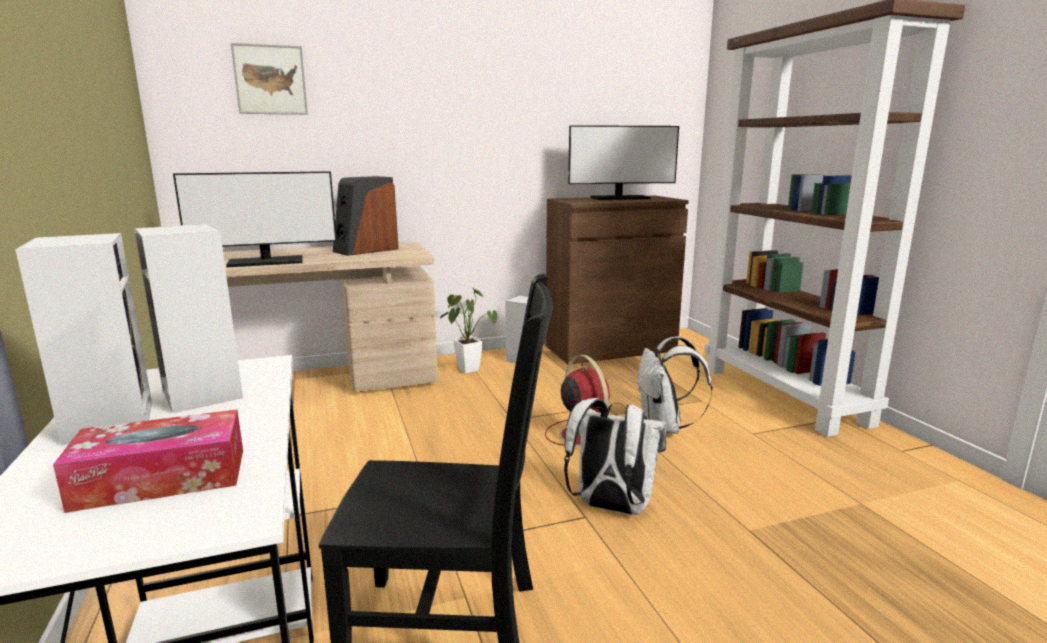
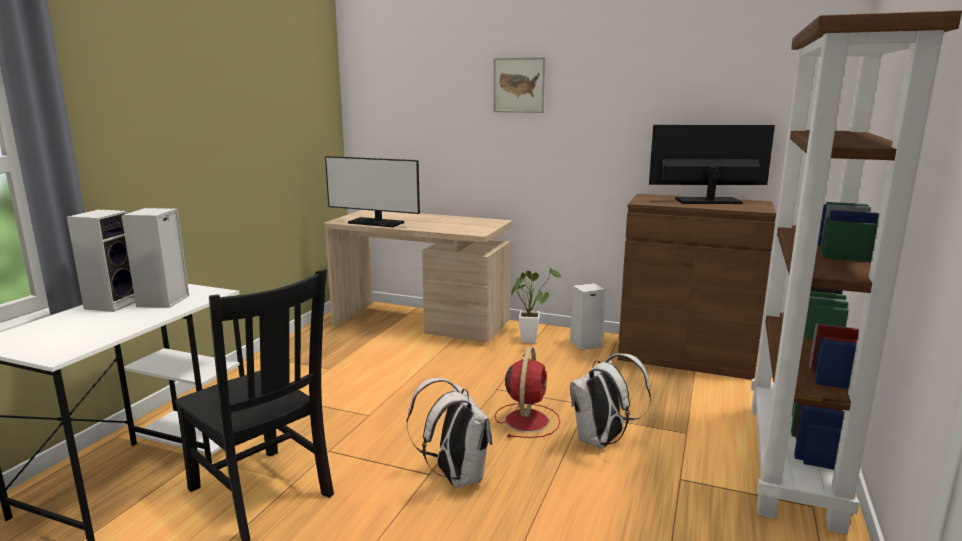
camera: 40 degrees right, 0 degrees up
(162, 479) = (74, 333): tissue box -> none
(270, 80) = (416, 85): picture -> picture (519, 85)
(366, 250) = (456, 222): speaker -> none
(620, 198) = (708, 201): monitor -> monitor turned 150 degrees clockwise

